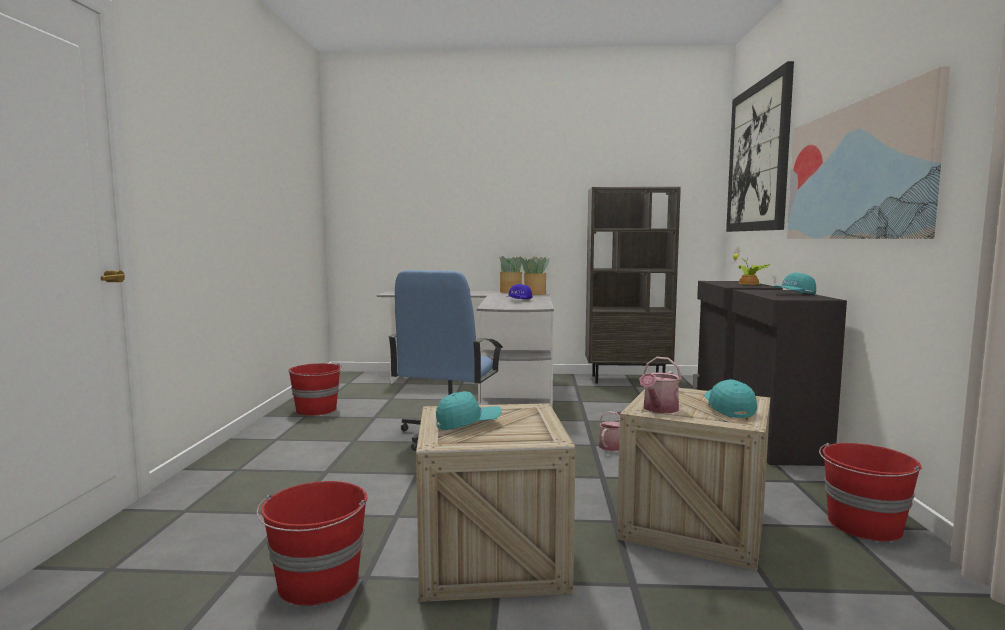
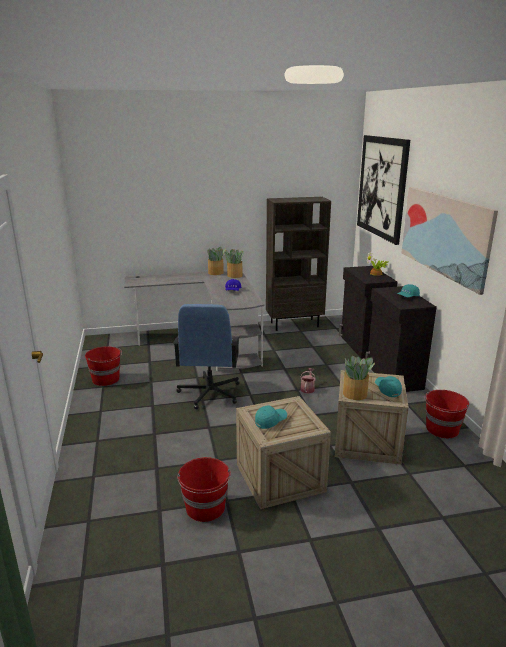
camera: 15 degrees left, 15 degrees up
(659, 409) = (355, 394): watering can -> potted plant

